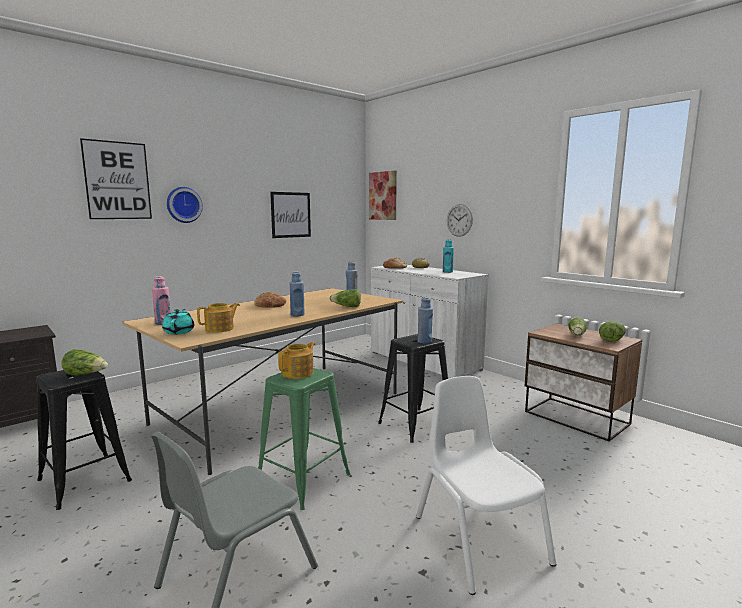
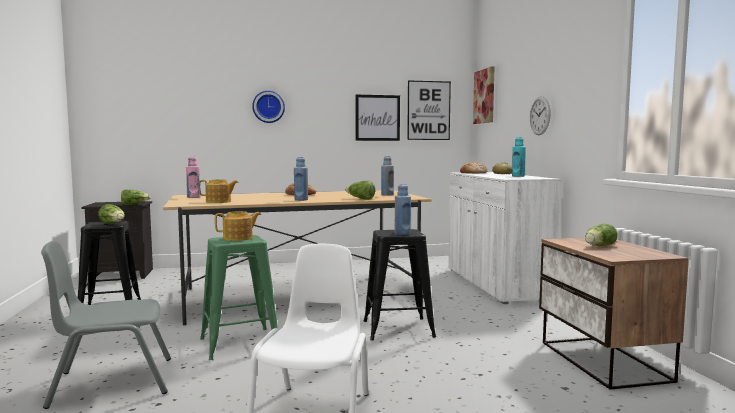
camera: 30 degrees right, 5 degrees down
(117, 180) = (214, 86): picture -> picture (428, 110)
(179, 332) = (188, 201): turquoise teapot -> none
(612, 339) = (638, 253): lettuce -> lettuce (134, 204)

